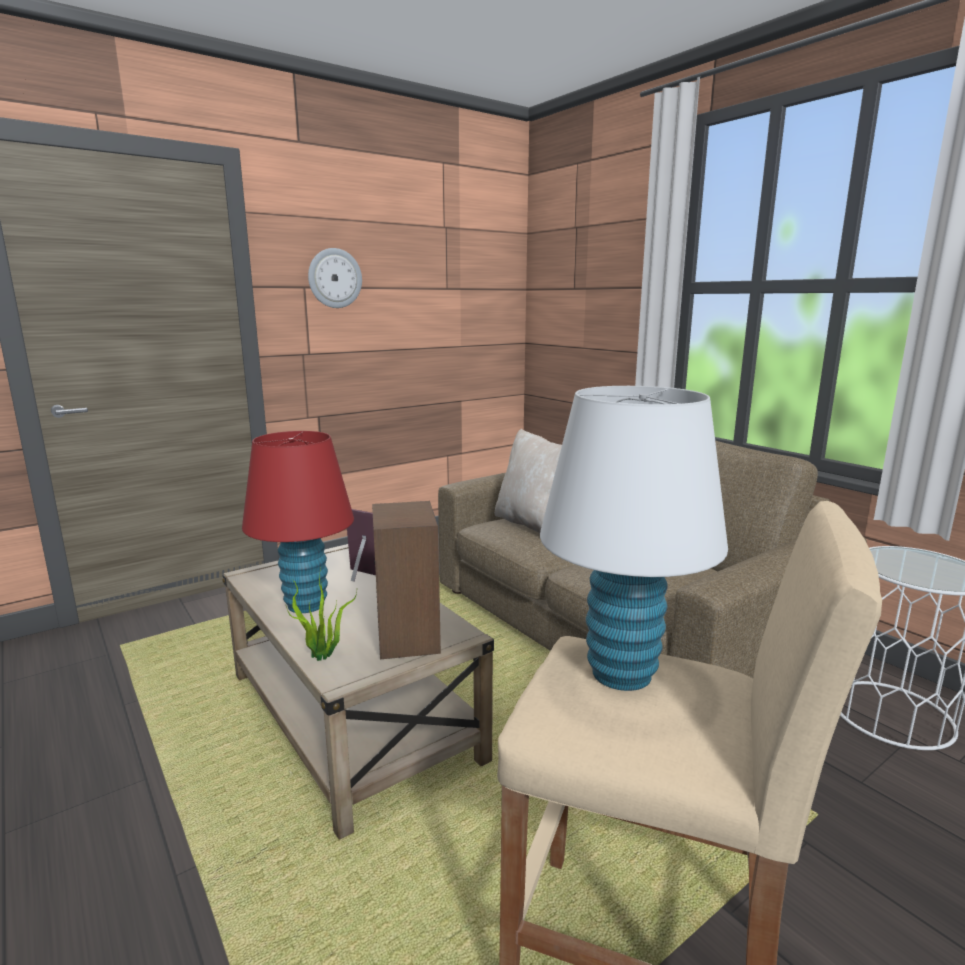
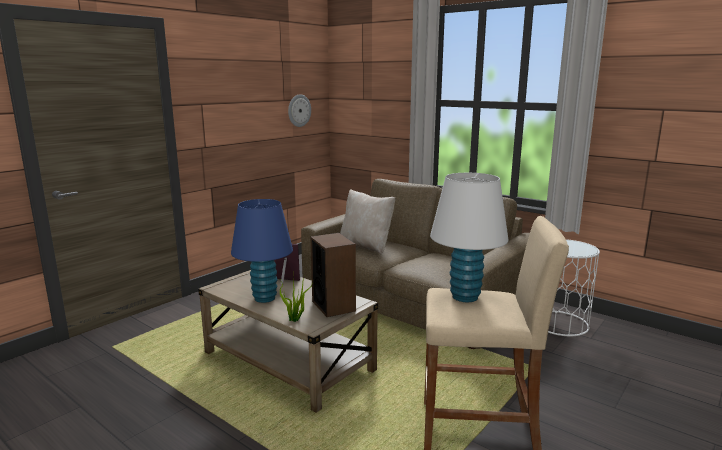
camera: 15 degrees left, 0 degrees up
(306, 605) = (264, 298): red table lamp -> blue table lamp
(334, 278) = (219, 97): wall clock -> wall clock (299, 110)

